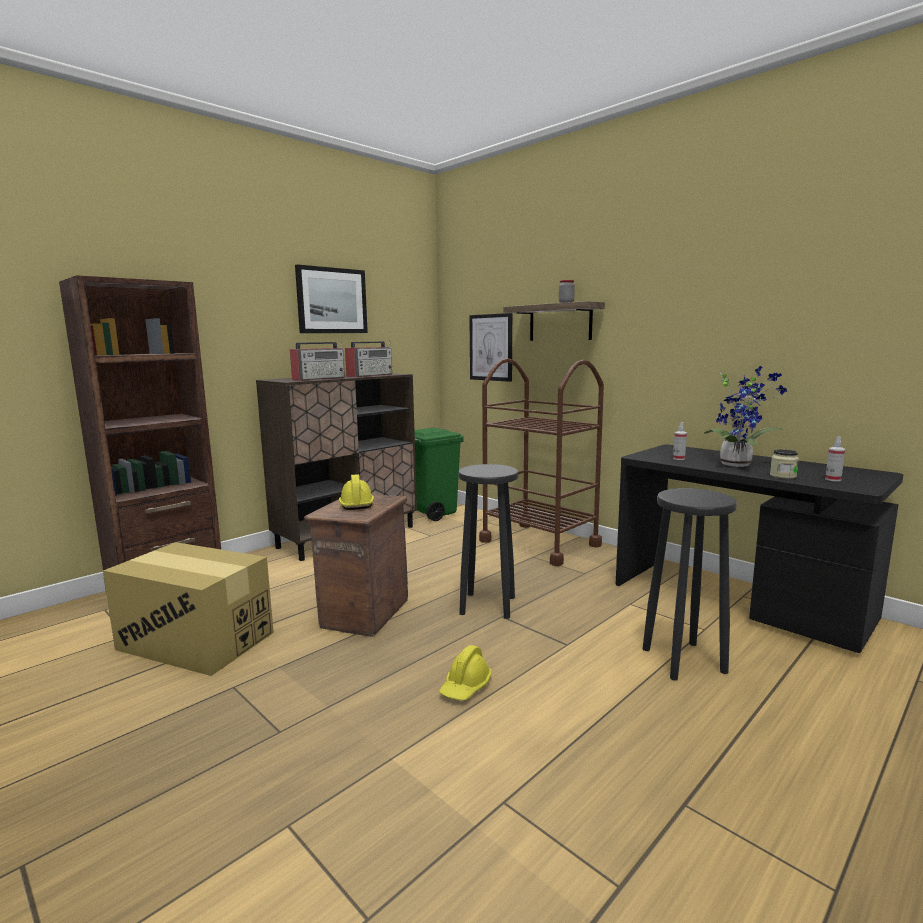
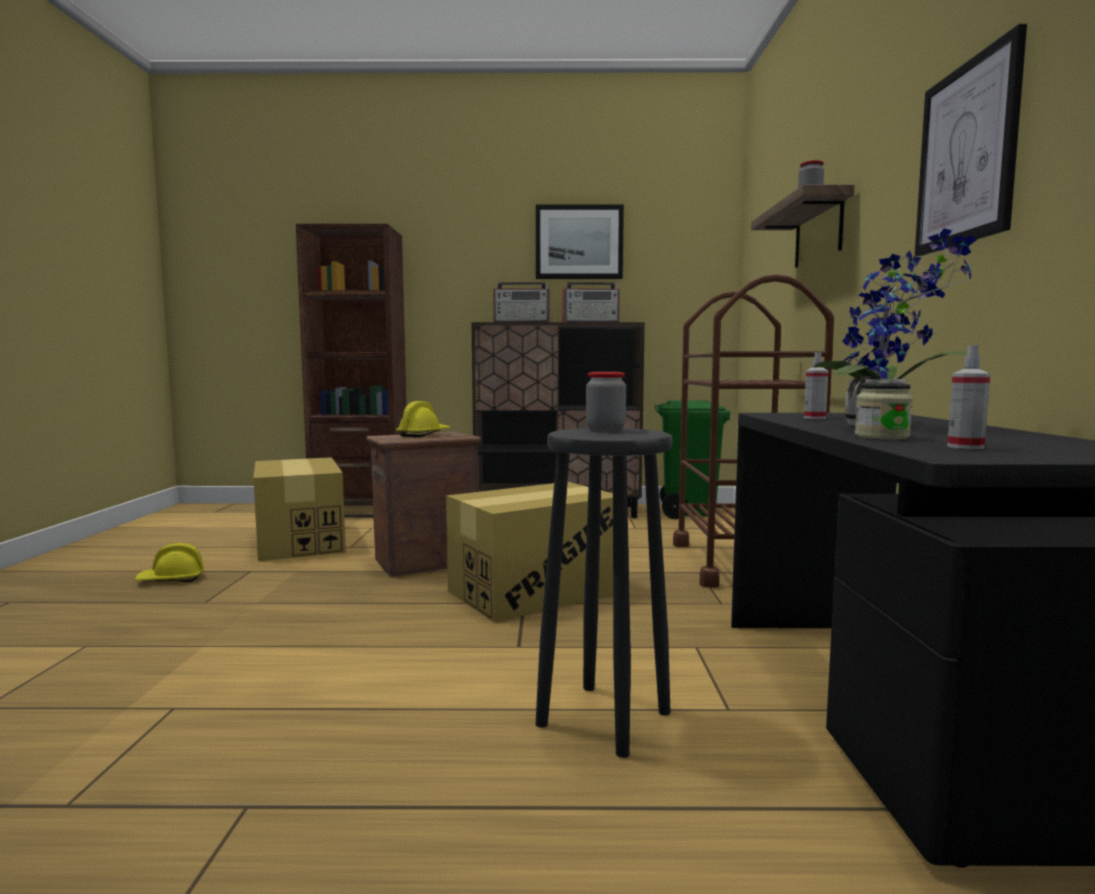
camera: 45 degrees right, 5 degrees down
(466, 686) = (356, 633): yellow hard hat -> yellow hard hat (171, 580)
(488, 605) = (535, 591): black stool -> cardboard box
(491, 347) = (770, 287): picture -> picture (967, 154)
(680, 494) = (605, 430): none -> jar

